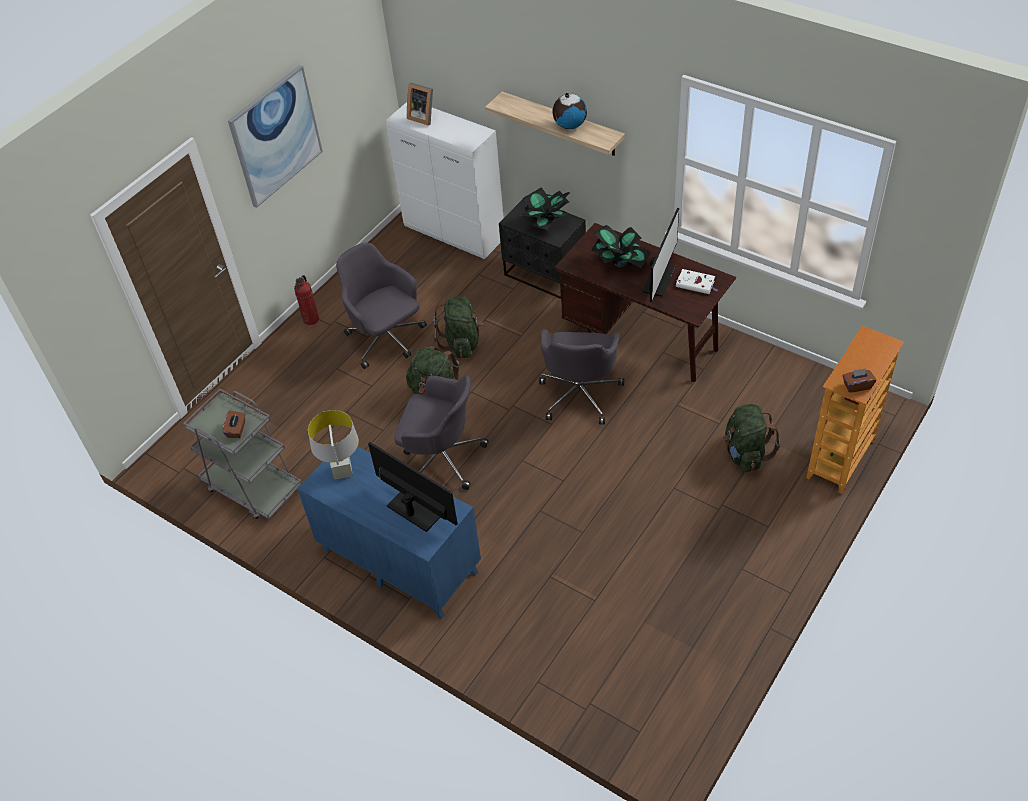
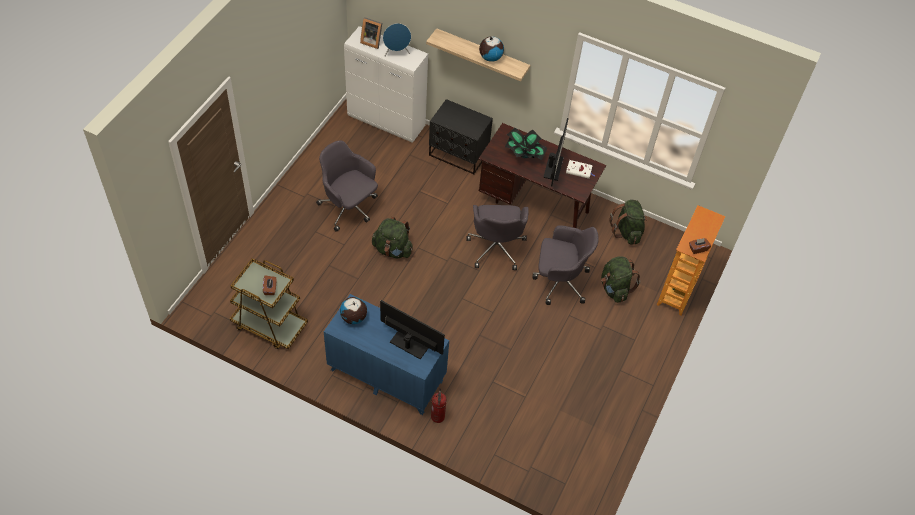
camera: 15 degrees left, 5 degrees up
(252, 487) = (269, 325): grey cart -> brown cart
(276, 136) = (276, 65): picture -> none
(311, 319) = (289, 192): fire extinguisher -> fire extinguisher (438, 417)
(342, 471) = (353, 318): grey table lamp -> globe
(441, 458) = (404, 298): grey office chair -> grey office chair (559, 281)
(453, 130) = (396, 53): none -> blue speaker
(462, 343) = (405, 209): green backpack -> green backpack (627, 231)
(546, 222) = (464, 120): potted plant -> none

